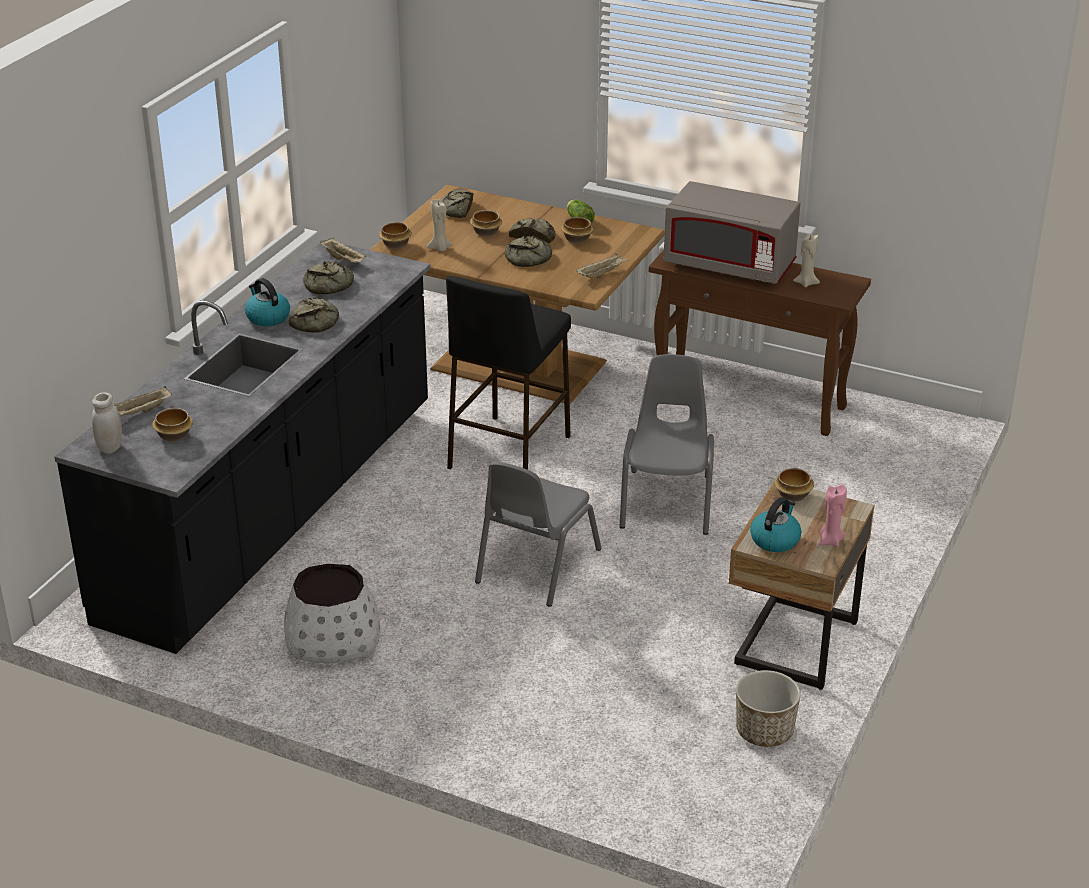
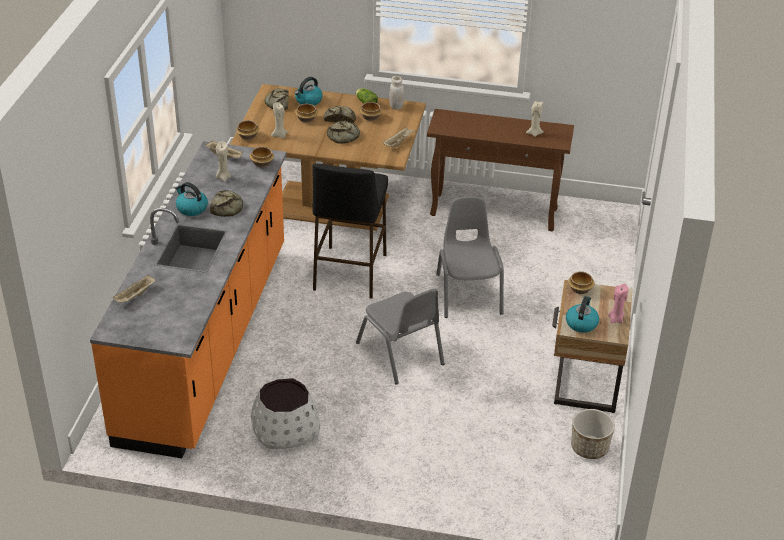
camera: 15 degrees left, 5 degrees up
(110, 447) = (127, 326): white jar -> white jar (396, 106)
(174, 435) = (168, 310): bowl -> bowl (262, 163)
(274, 513) = (207, 341): black counter -> orange counter
(328, 285) = (223, 177): bread -> beige candle
(499, 211) = (308, 101): none -> kettle
(536, 566) = (400, 354): grey chair -> grey chair turned 45 degrees counterclockwise
(730, 265) = (480, 126): grey microwave -> none

